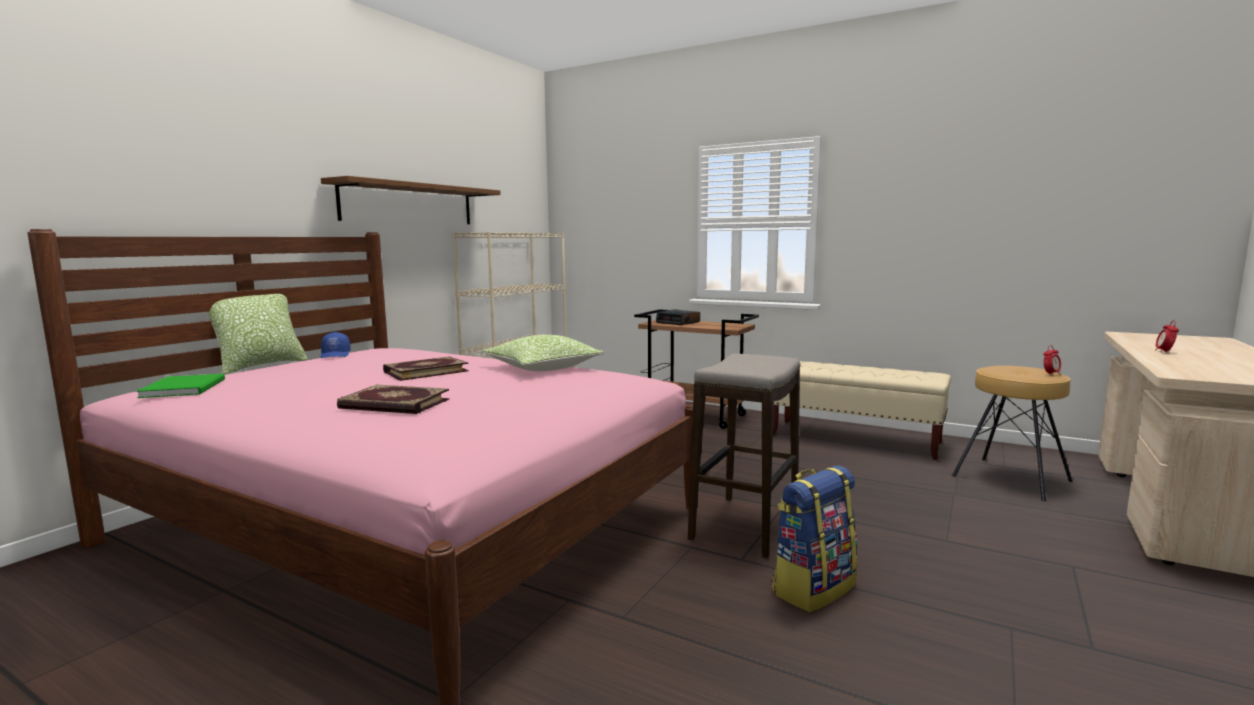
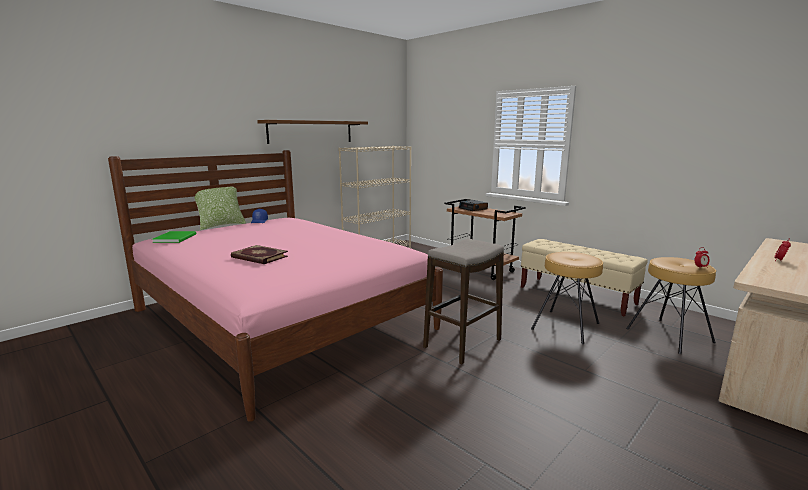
camera: 15 degrees right, 5 degrees up
(425, 371) = (293, 236): book -> none
(542, 368) = (356, 239): pillow -> none
(812, 588) = (476, 385): backpack -> none
(873, 482) = (566, 326): none -> brown stool

